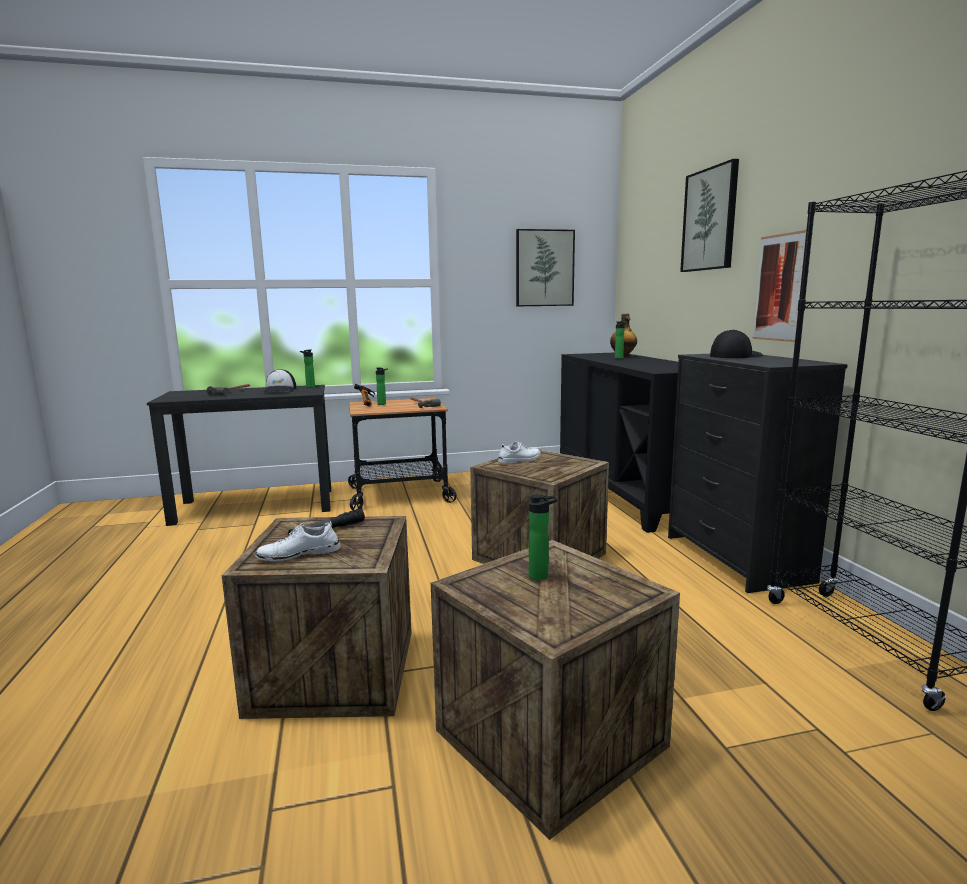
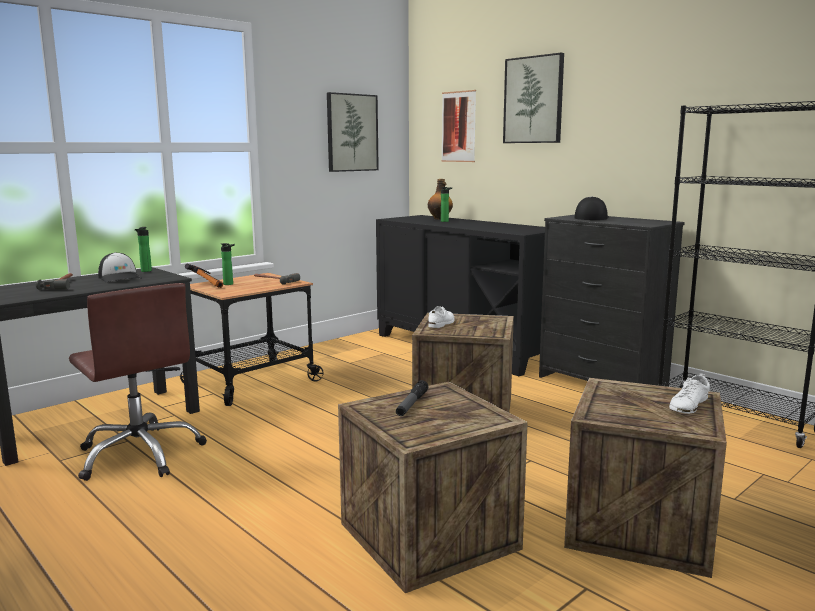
camera: 30 degrees left, 0 degrees up
(246, 536) = (140, 454): none -> brown office chair
(299, 553) = (430, 425): white shoe -> white shoe (688, 405)
(541, 576) = (630, 400): bottle -> none
(781, 288) = (615, 162): picture -> picture (458, 126)

